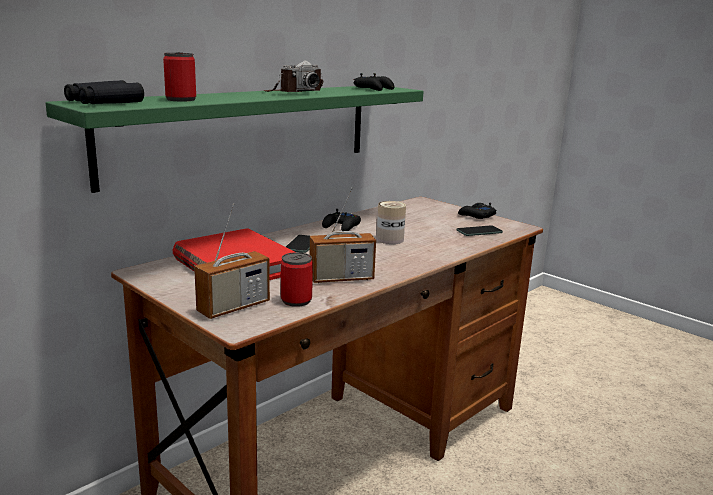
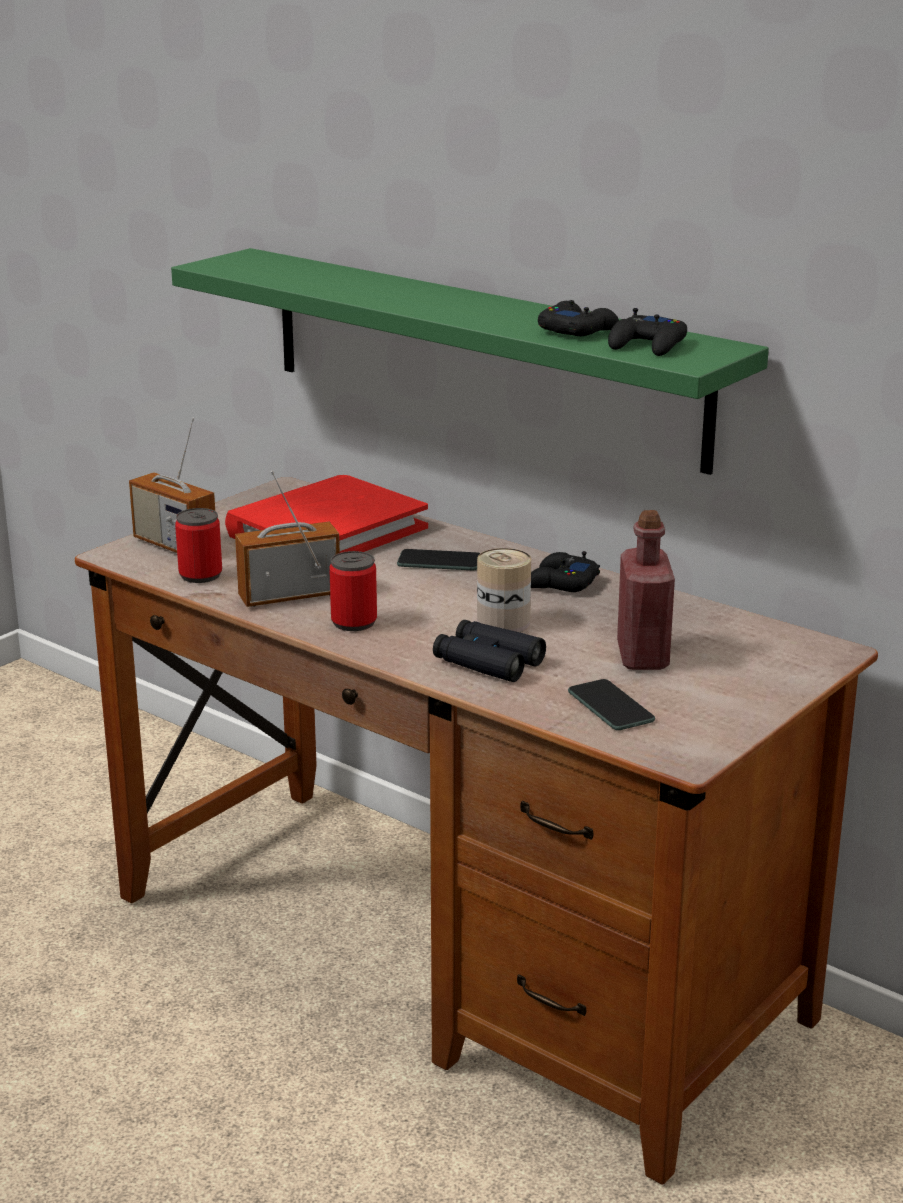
camera: 85 degrees right, 5 degrees up
(104, 102) = (255, 262): black binoculars -> black binoculars (488, 662)
(181, 99) = (316, 279): can -> can (354, 622)
(294, 92) = (493, 310): camera -> none
(341, 279) = (289, 596): radio -> radio turned 90 degrees clockwise
(428, 222) = (642, 656): none -> red bottle
(476, 216) = (742, 708): black game controller -> black game controller (577, 330)

